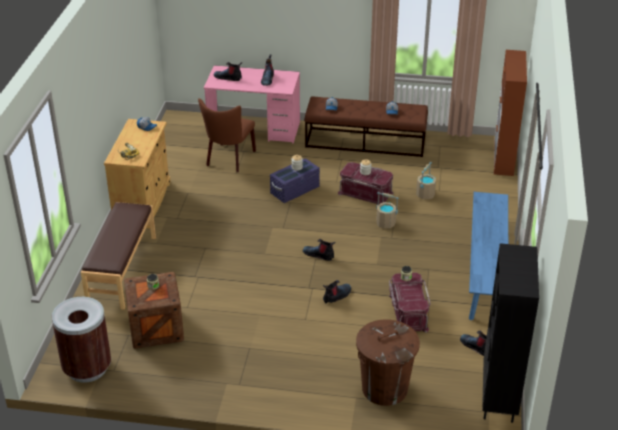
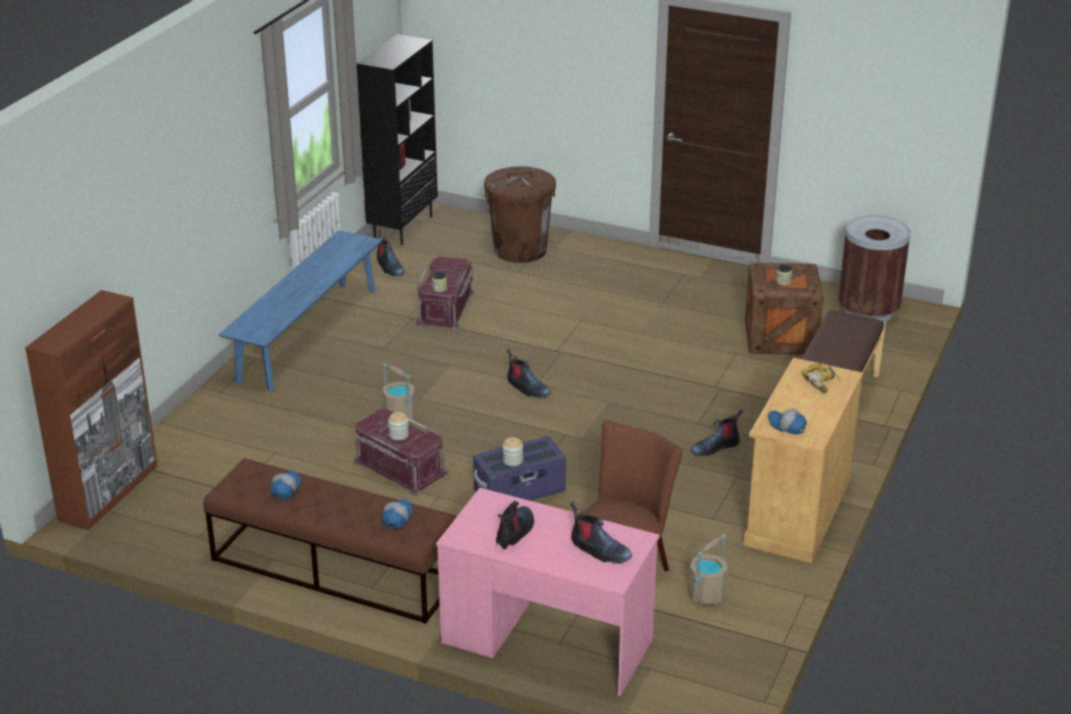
camera: 165 degrees left, 5 degrees down
(337, 296) = (527, 337): boot -> boot (715, 447)
(425, 194) = (302, 450): beige bucket -> beige bucket (706, 594)

